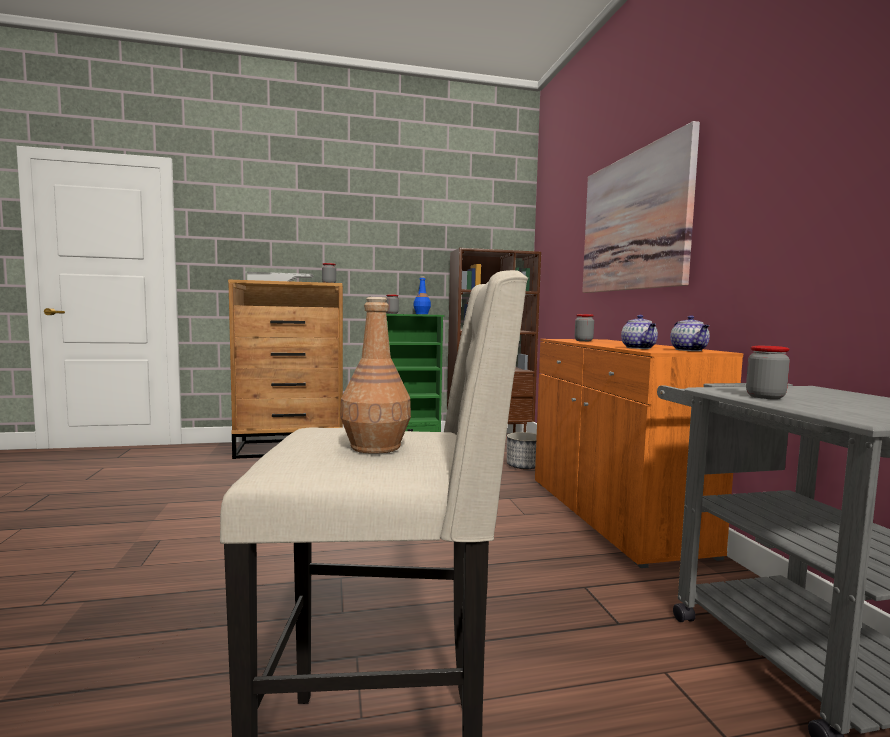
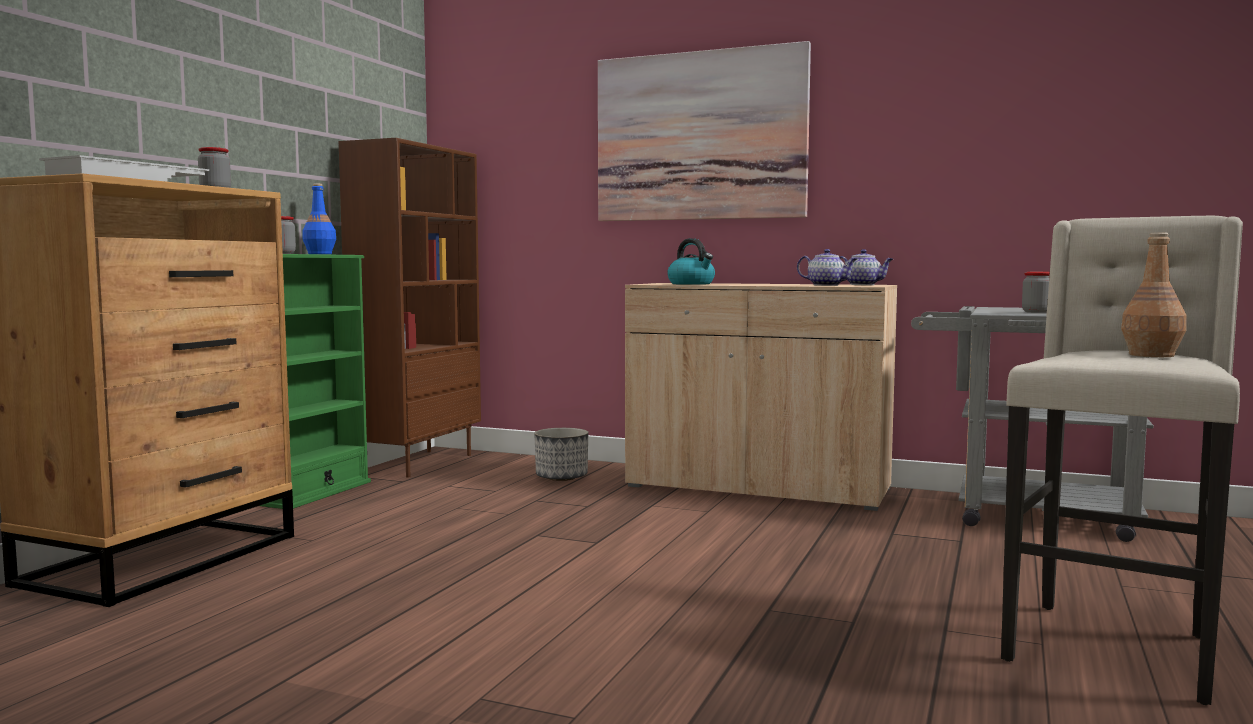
camera: 55 degrees left, 0 degrees up
(583, 341) = (692, 284): jar -> kettle
(612, 515) = (757, 488): orange cabinet -> beige cabinet

